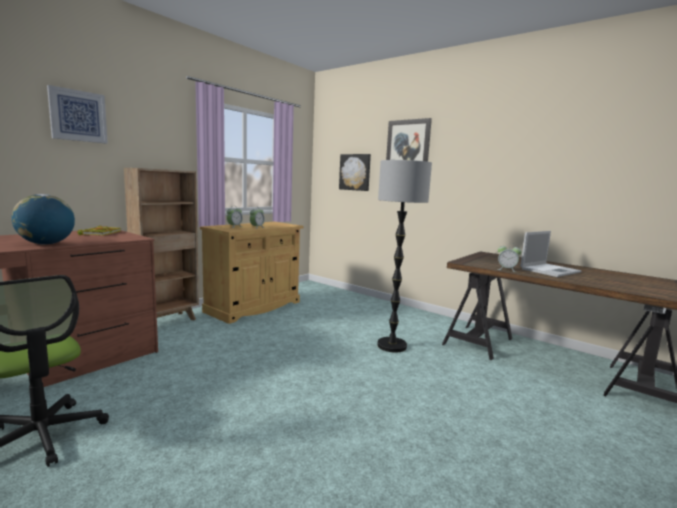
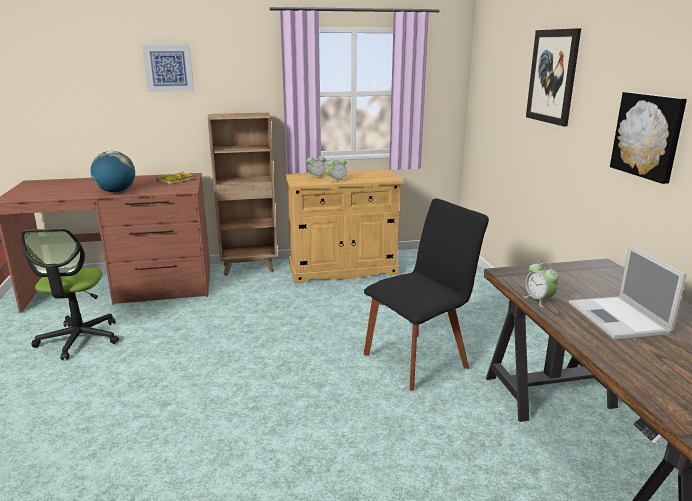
camera: 40 degrees right, 10 degrees up
(355, 172) = (502, 105): picture -> picture (648, 135)
(392, 346) = (419, 358): floor lamp -> black chair
(550, 270) = (619, 318): laptop -> laptop turned 75 degrees clockwise

